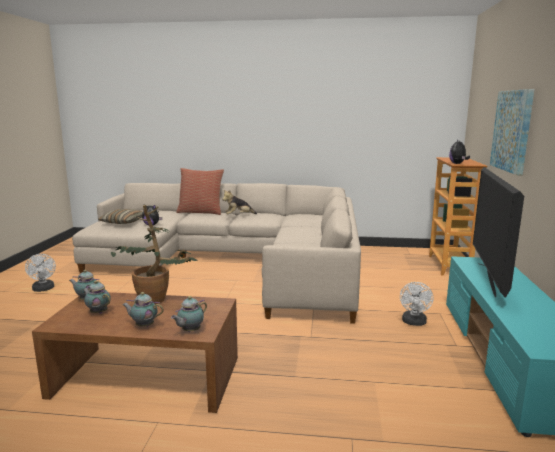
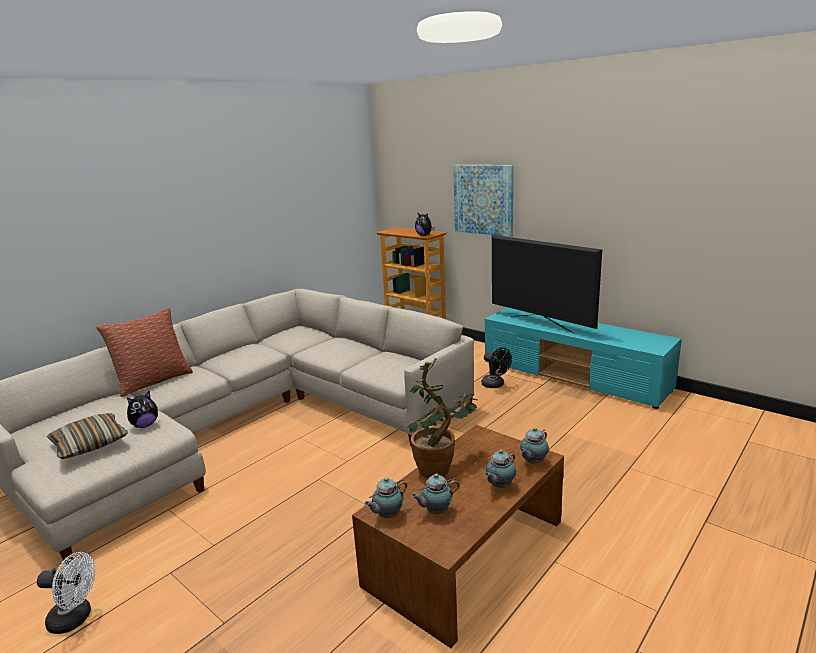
camera: 55 degrees left, 5 degrees up
(190, 331) = (532, 462): teapot -> teapot turned 60 degrees clockwise
(238, 216) = (222, 363): plush toy -> none
(414, 323) = (495, 385): white fan -> black fan

